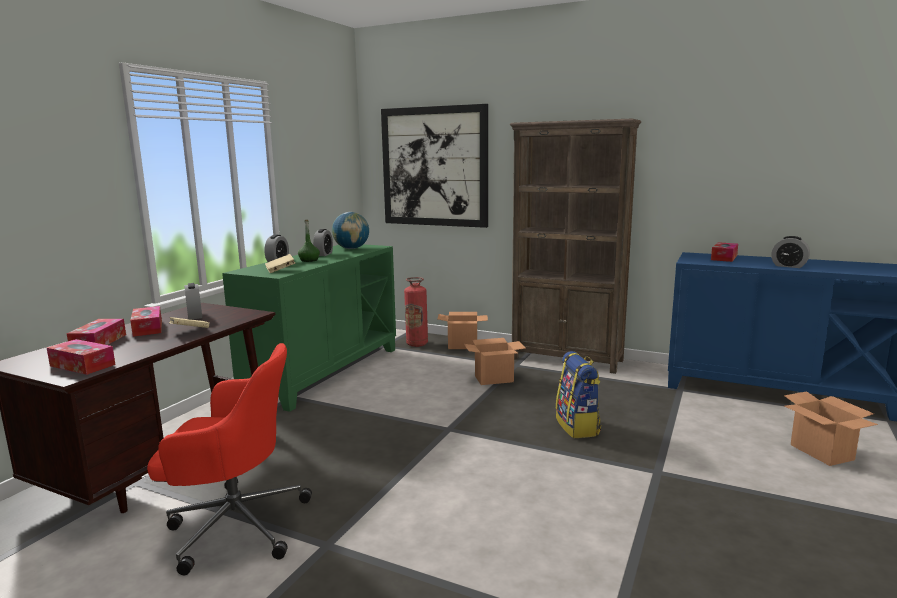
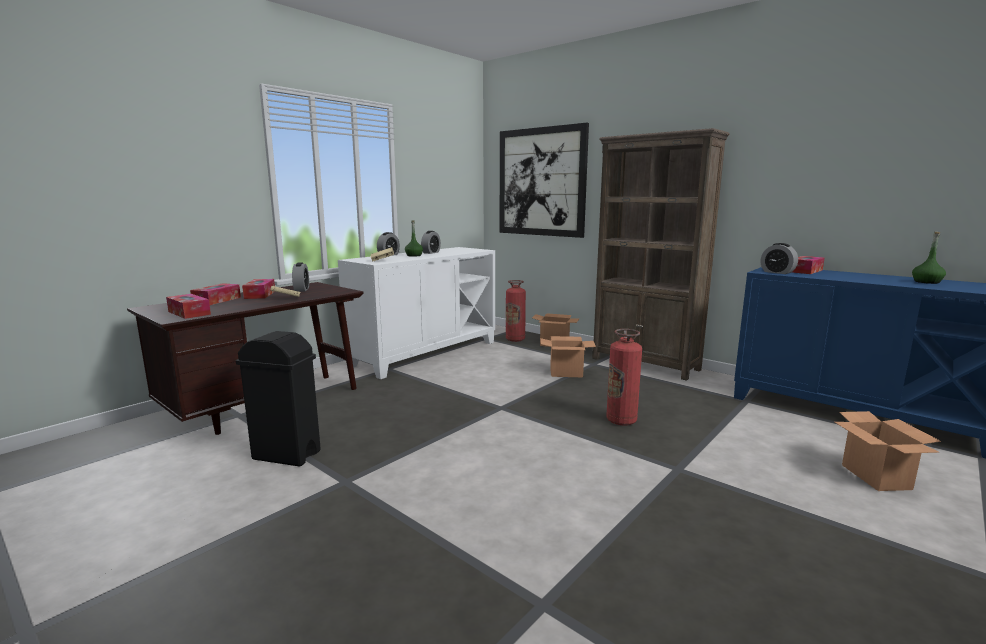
camera: 15 degrees right, 0 degrees up
(235, 525) = (287, 455): red office chair -> black trash can
(324, 372) = (425, 353): green cabinet -> white cabinet
(351, 248) = (458, 250): globe -> none
(578, 427) = (621, 420): backpack -> fire extinguisher
(788, 266) = (872, 280): alarm clock -> alarm clock (777, 272)
(832, 265) = (927, 282): none -> green bottle

